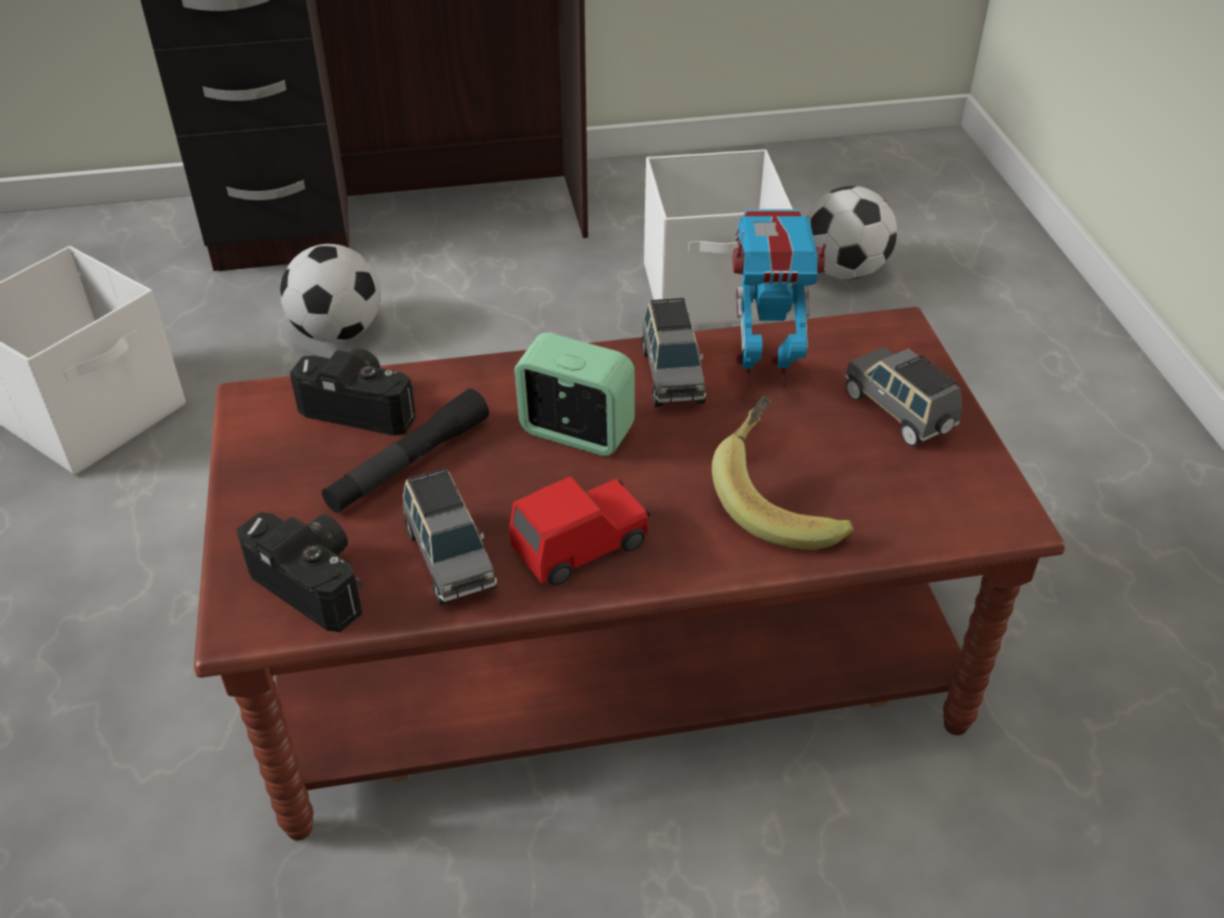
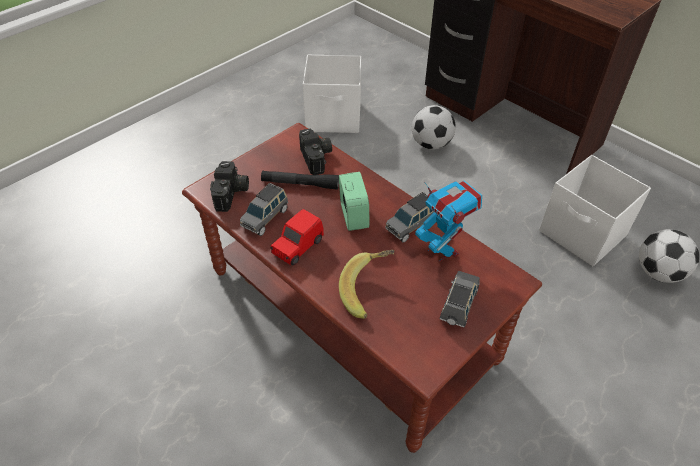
camera: 55 degrees right, 5 degrees up
(581, 547) = (297, 247): red toy car -> red toy car turned 105 degrees clockwise

